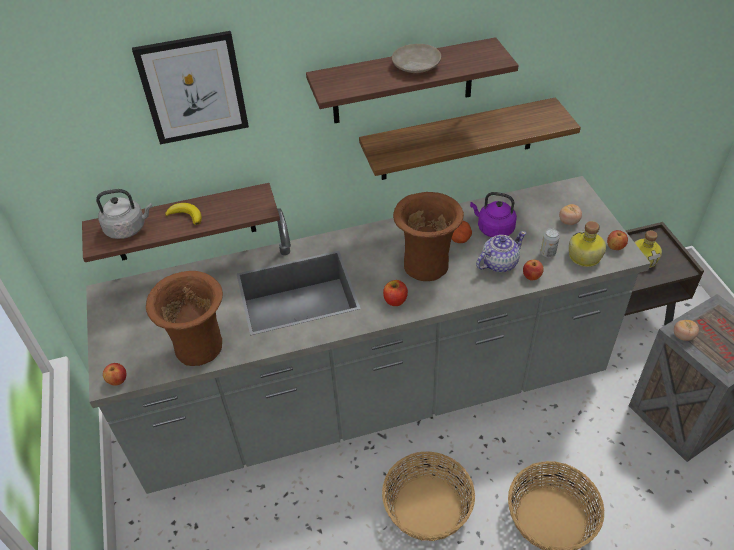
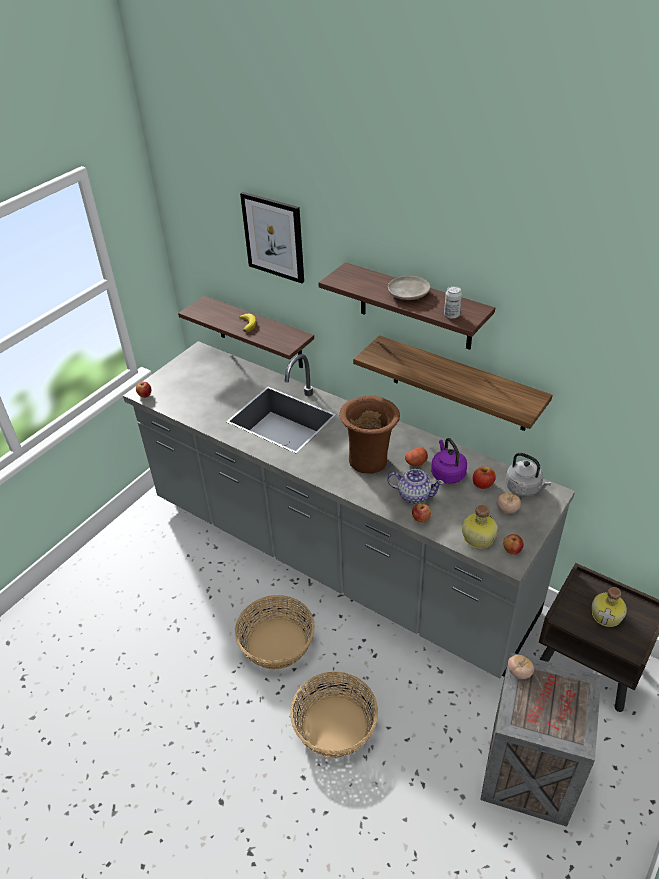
camera: 50 degrees right, 5 degrees down
(128, 228) = (215, 312): grey kettle -> grey kettle (524, 488)
(201, 348) = (196, 410): brown vase -> none
(395, 300) = (320, 464): apple -> apple (482, 484)
(548, 253) = (456, 515): can -> can (452, 315)

